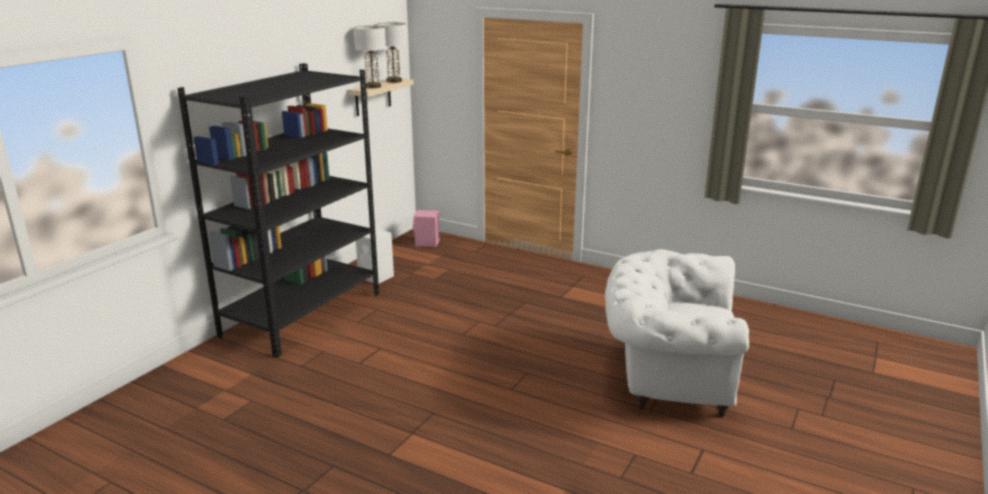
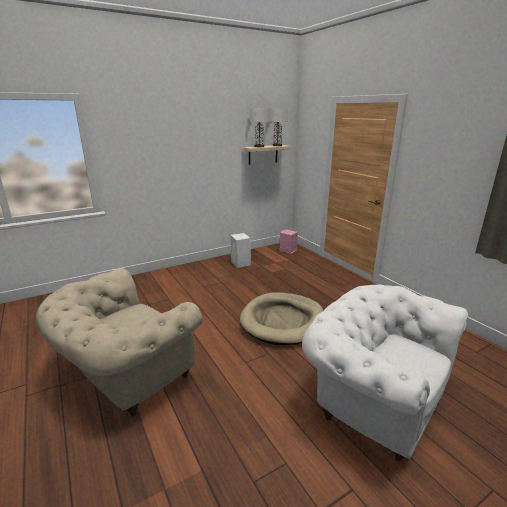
camera: 30 degrees right, 0 degrees up
(302, 314) = (182, 274): black bookcase -> none
(382, 452) = (125, 377): none -> beige armchair
(510, 334) = (283, 321): none -> beige dog bed

